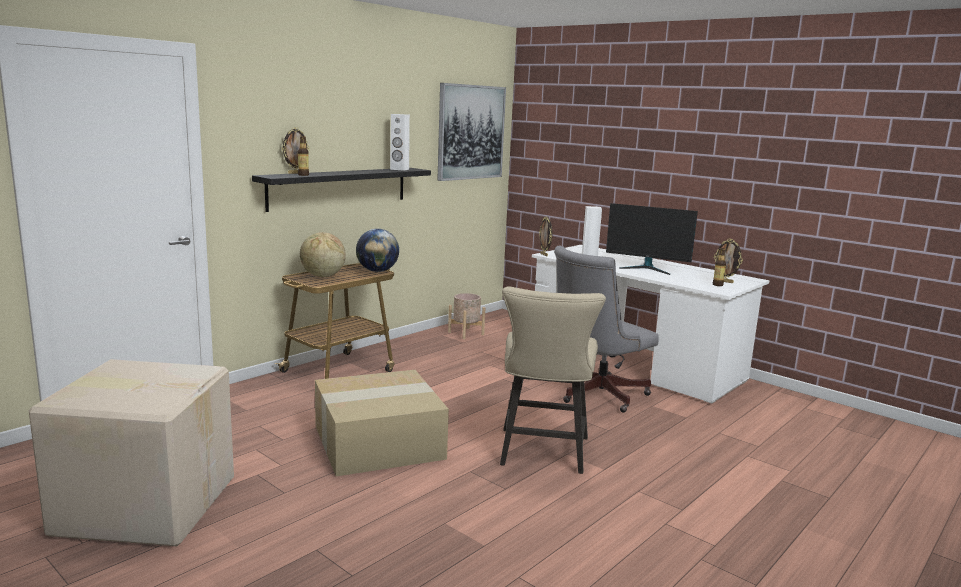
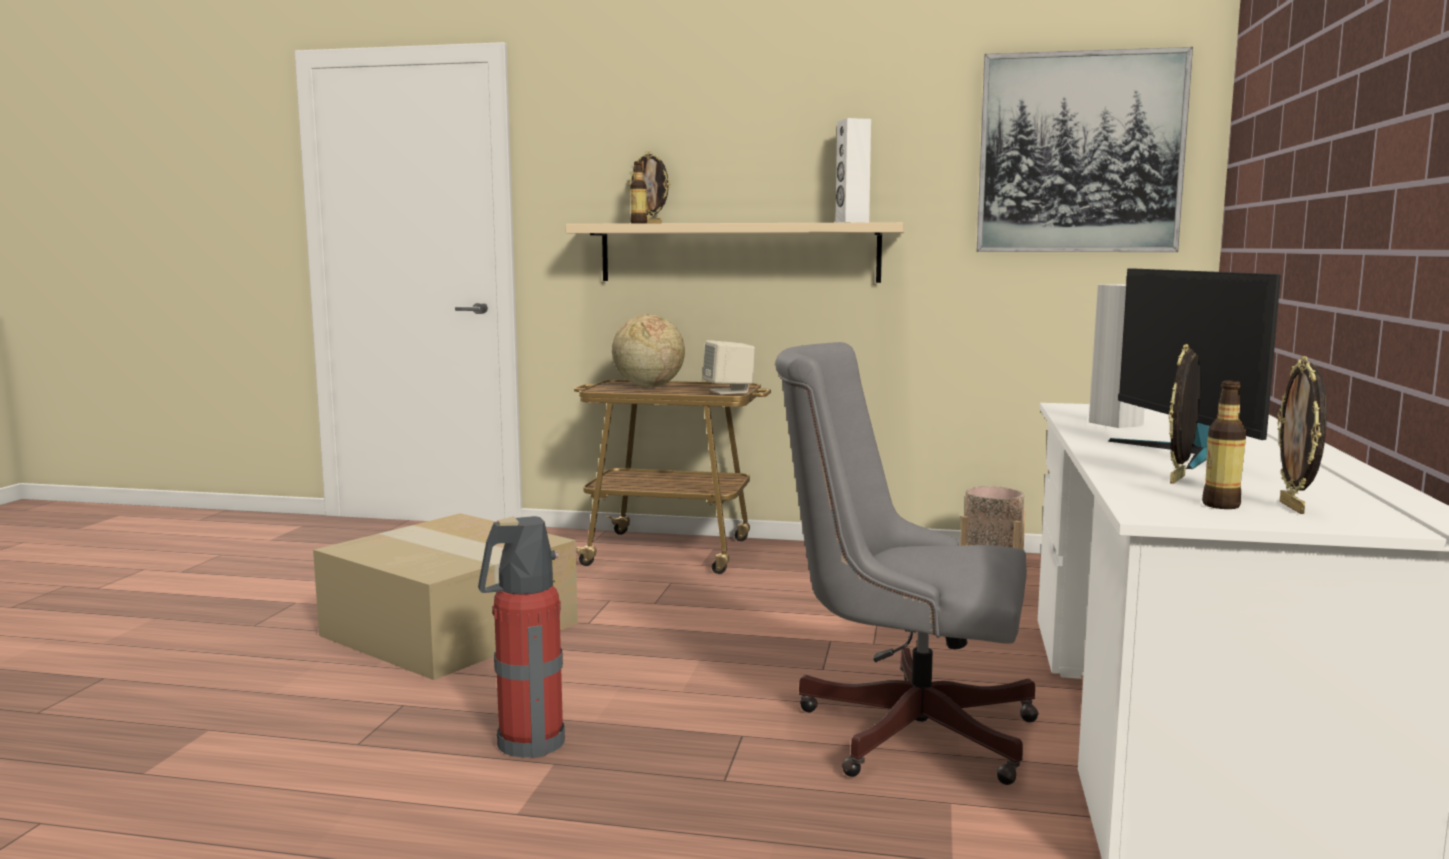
camera: 60 degrees right, 5 degrees down
(145, 504) = (190, 584): cardboard box -> none
(339, 188) = (738, 253): black shelf -> beige shelf
(377, 271) = (729, 391): globe -> beige speaker
(542, 454) = (527, 743): beige chair -> fire extinguisher
(544, 255) = (1059, 406): picture frame -> picture frame (1179, 479)

